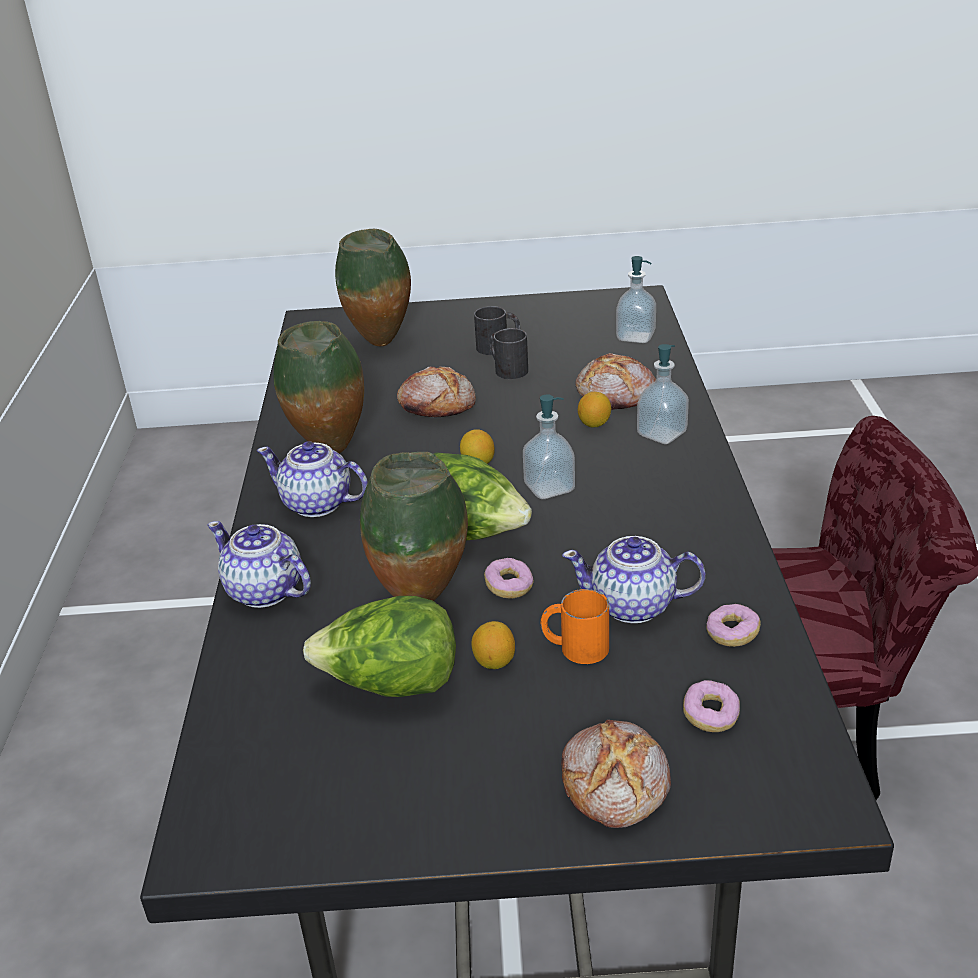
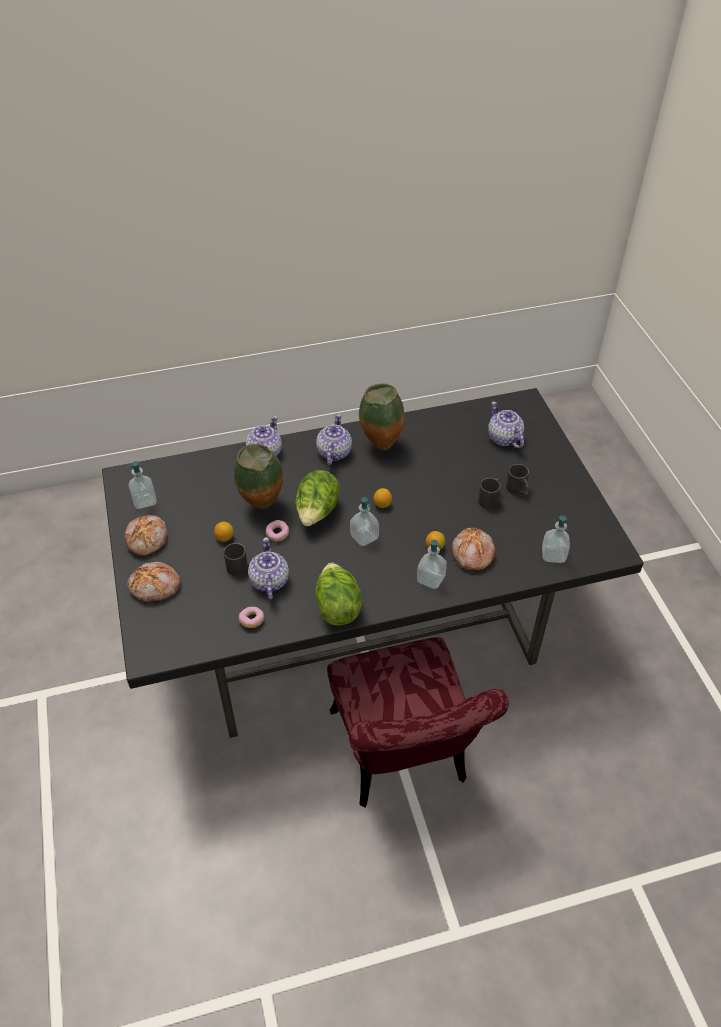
camera: 75 degrees right, 15 degrees up
(318, 799) = (144, 501): none -> soap dispenser
(381, 344) = (504, 438): vase -> teapot
(391, 685) = (207, 507): lettuce -> lettuce (337, 607)
(437, 405) = (439, 476): bread -> bread (148, 539)
(575, 647) = (237, 563): orange mug -> black mug
(710, 716) = (196, 615): donut -> none

